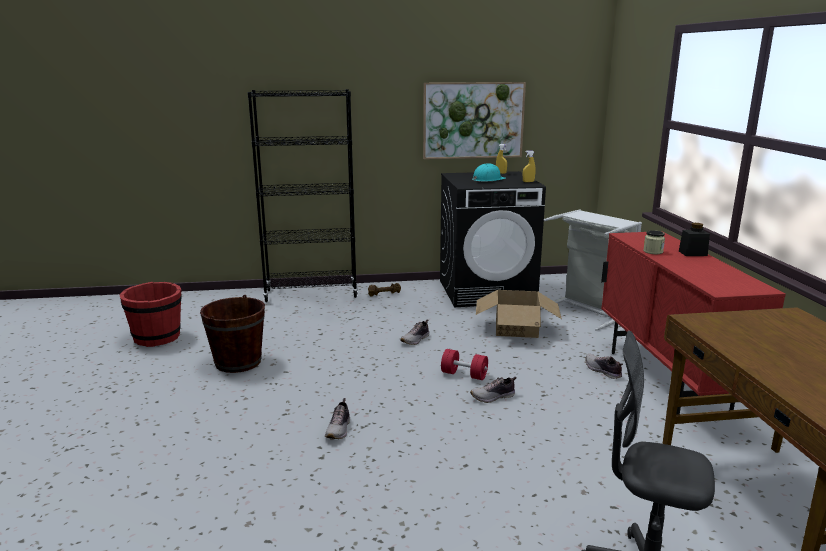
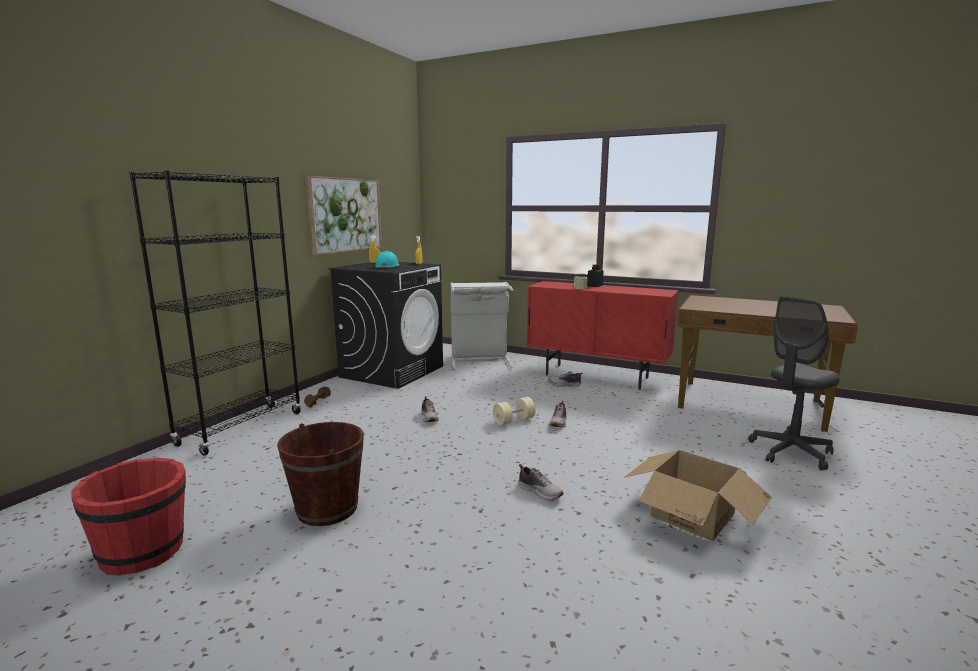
camera: 55 degrees left, 5 degrees down
(464, 375) = (514, 420): red dumbbell -> beige dumbbell
(516, 328) = (470, 384): cardboard box -> cardboard box (693, 514)

